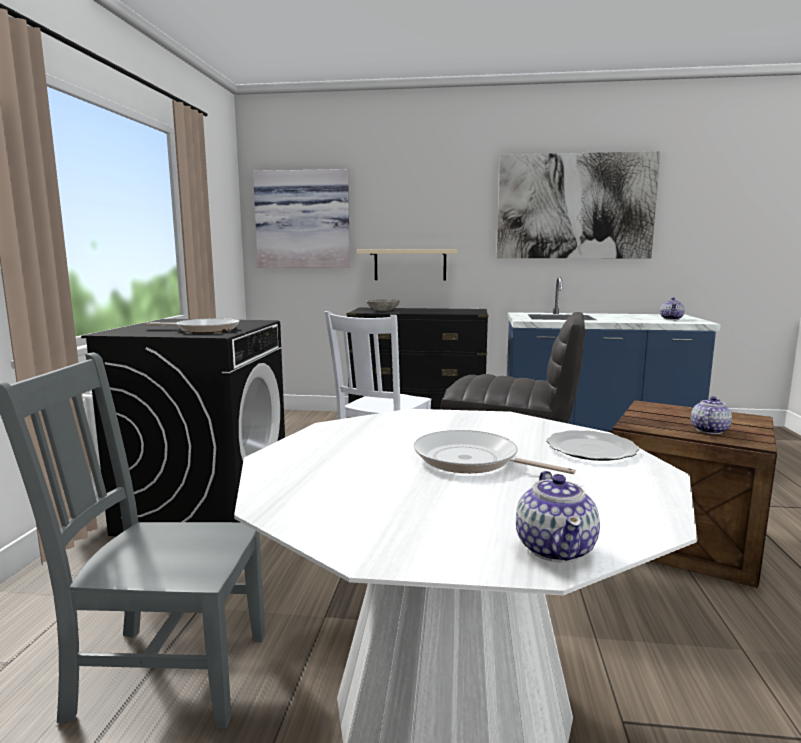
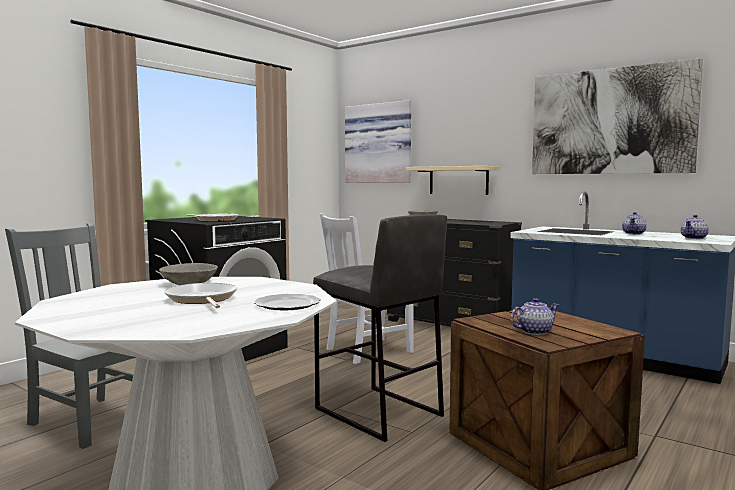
camera: 30 degrees right, 5 degrees down
(362, 435) = (189, 283): none -> grey bowl
(556, 548) = (113, 330): teapot -> teapot (634, 233)

